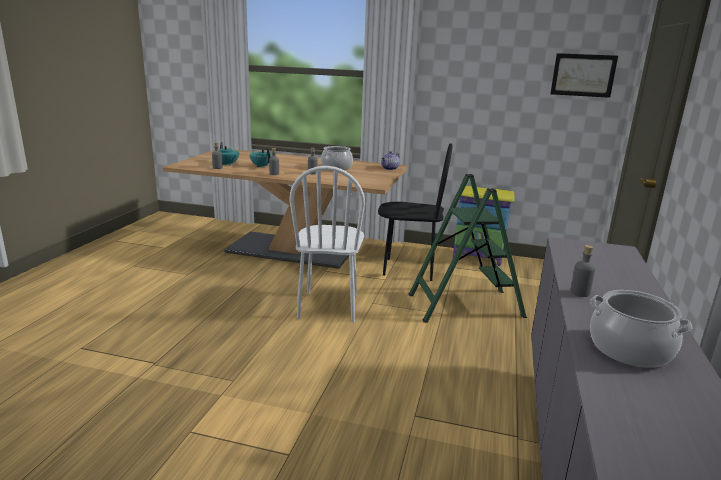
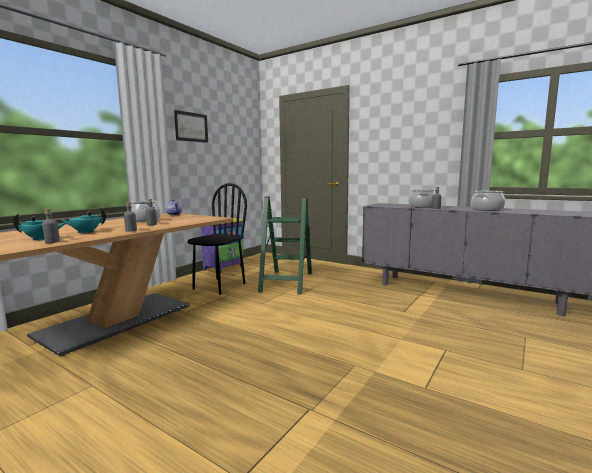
camera: 70 degrees left, 10 degrees down
(328, 306) = (255, 318): white chair -> none
(583, 75) = (244, 141): picture -> picture (191, 127)
(609, 281) = (422, 206): none -> cooking pot

